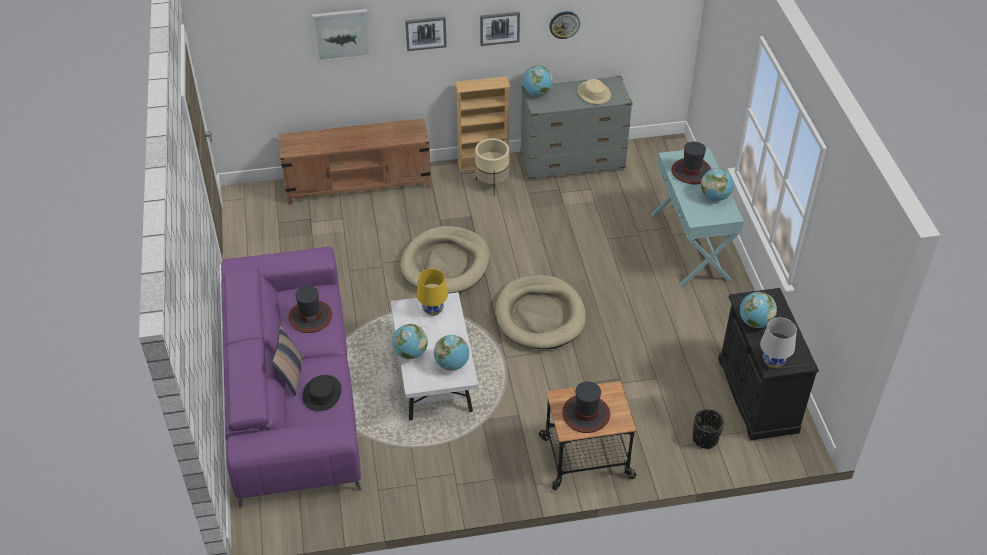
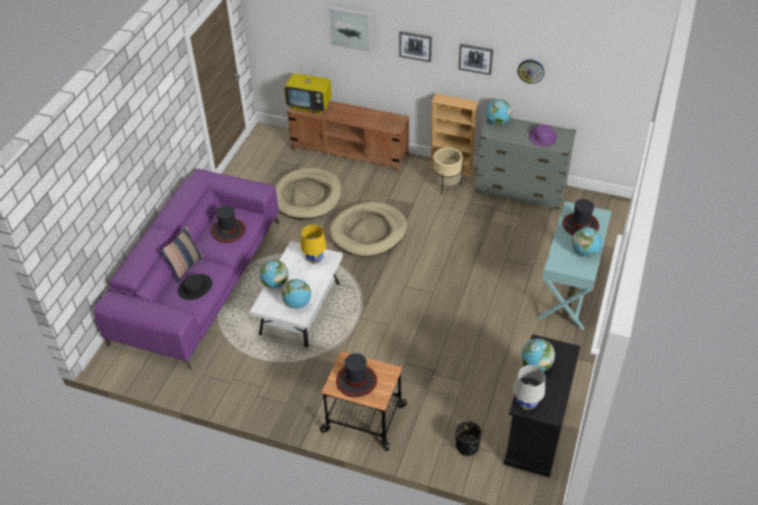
camera: 30 degrees right, 0 degrees up
(303, 143) = (310, 106): none -> television
(540, 315) = (409, 297): beige dog bed -> beige dog bed (307, 196)
(594, 93) = (542, 137): beige hat -> purple hat

